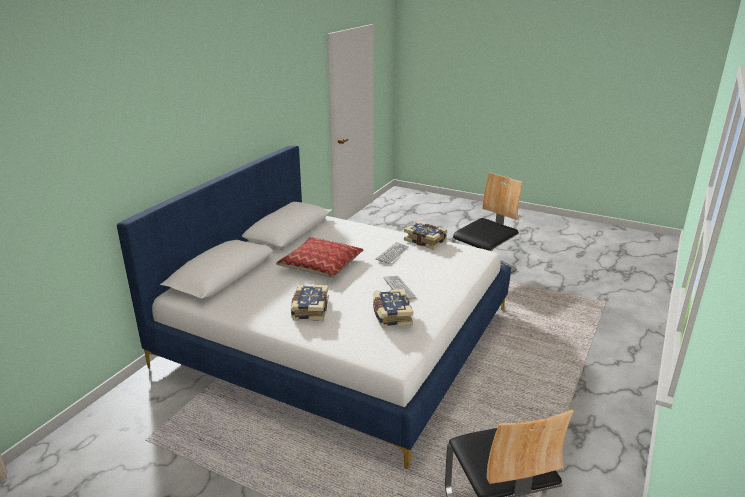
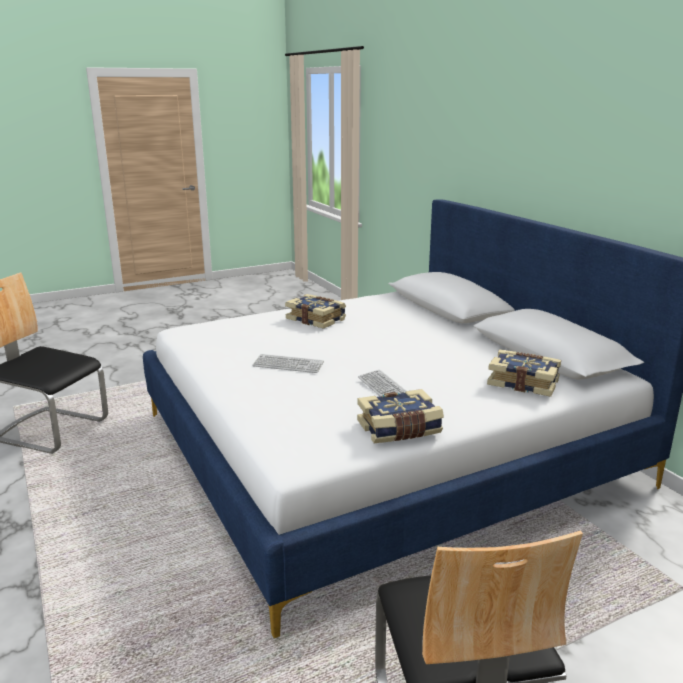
camera: 125 degrees right, 5 degrees down
(321, 265) = (410, 345): pillow -> none
(391, 315) = (241, 340): book -> book (523, 382)

